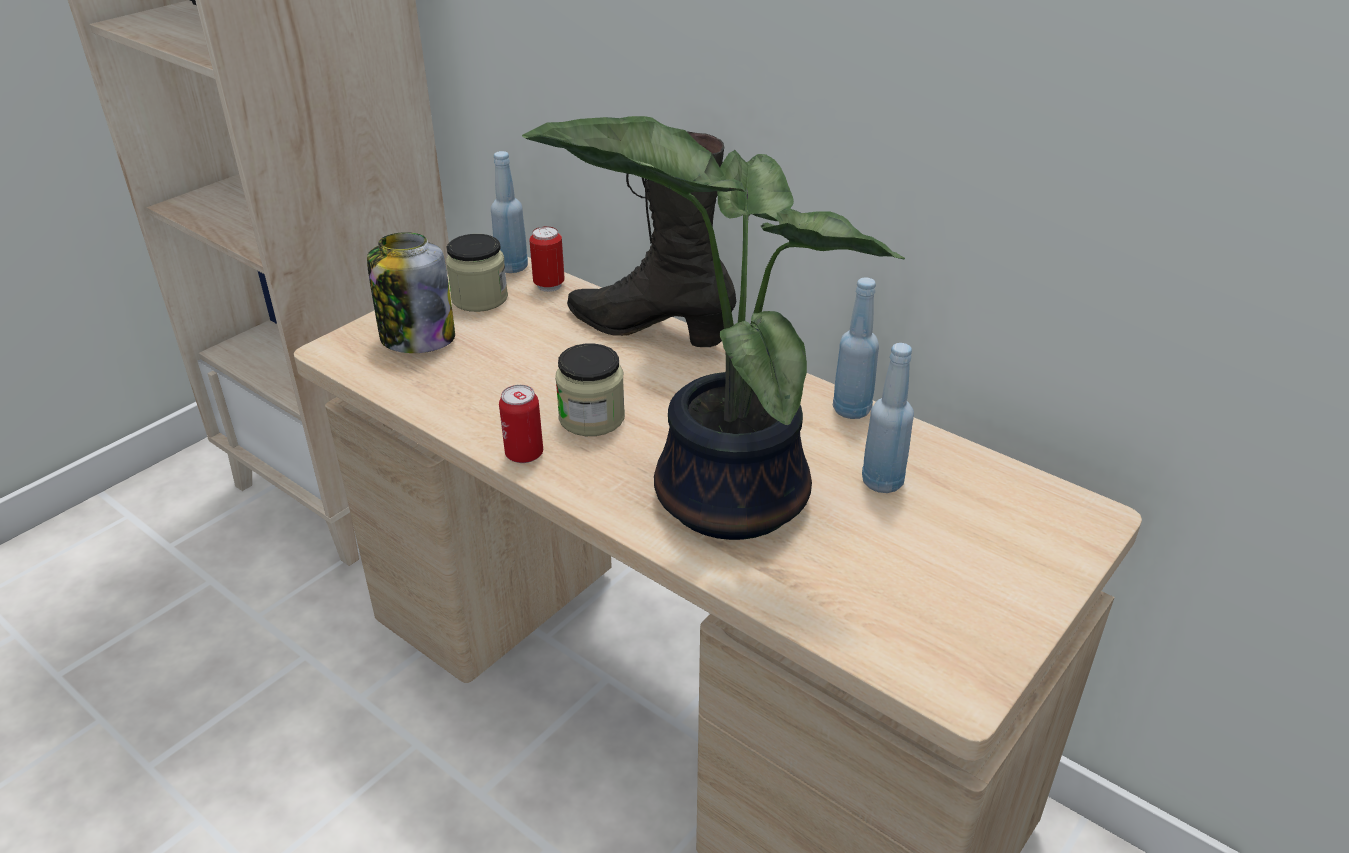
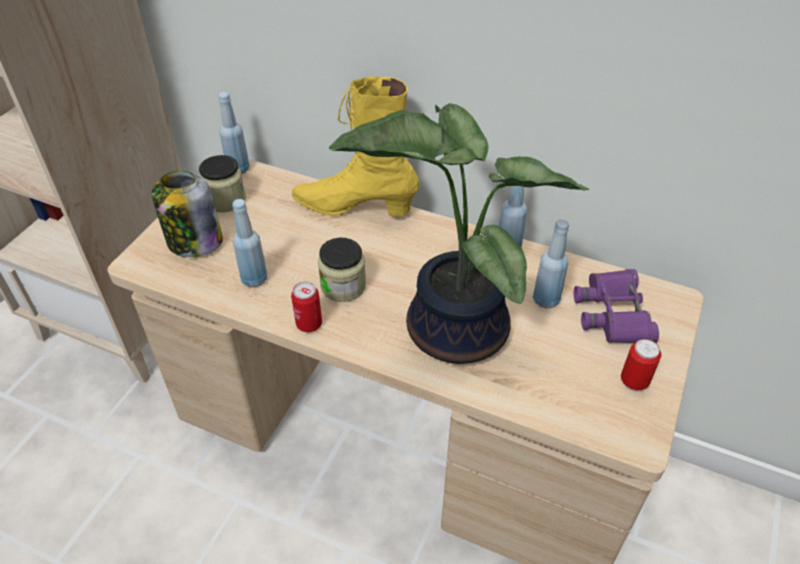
camera: 15 degrees left, 10 degrees up
(475, 391) = (254, 279): none -> blue bottle
(549, 285) = (271, 180): can -> can (634, 382)
(649, 330) = (355, 207): black boot -> yellow boot
(984, 516) = (614, 313): none -> purple binoculars

